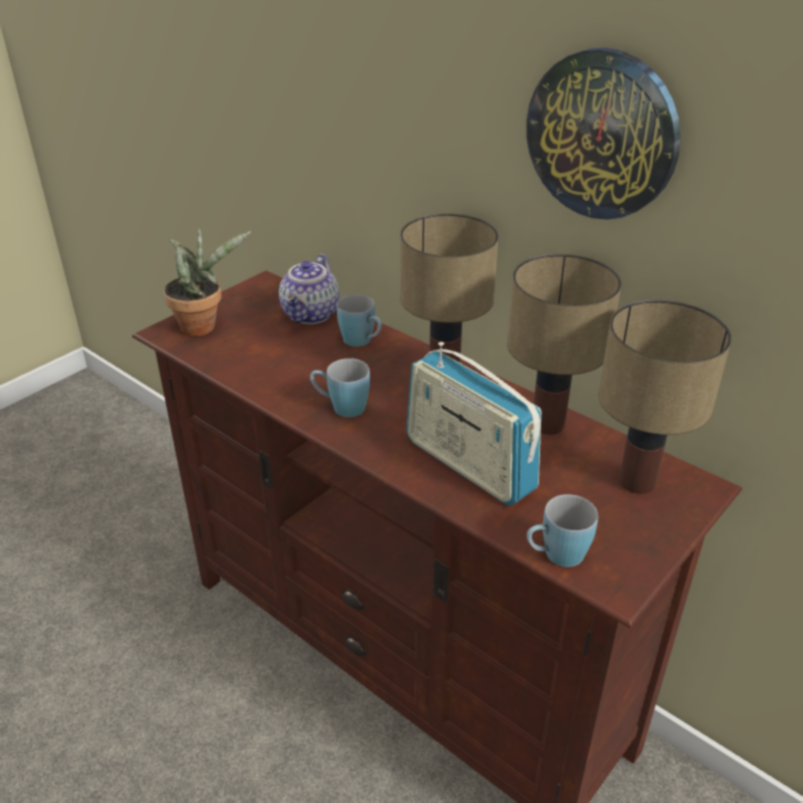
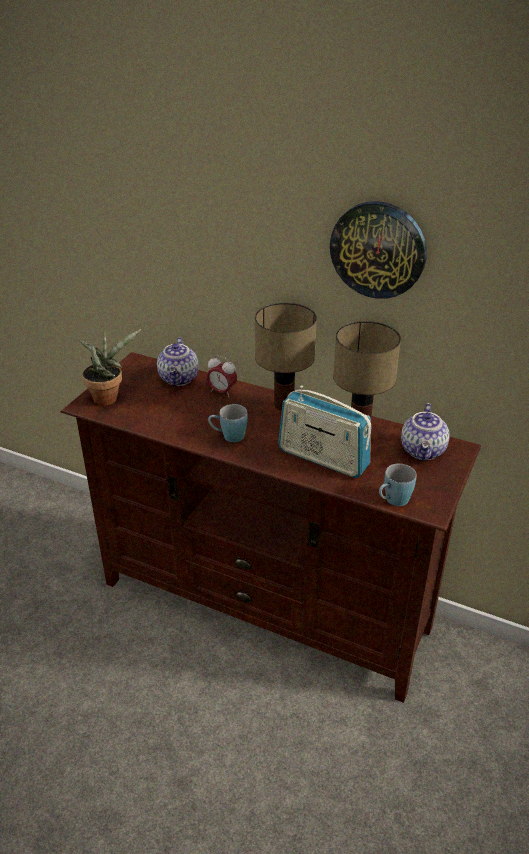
camera: 15 degrees left, 0 degrees up
(362, 341) = (222, 392): blue mug -> alarm clock
(639, 481) = (424, 451): table lamp -> teapot

